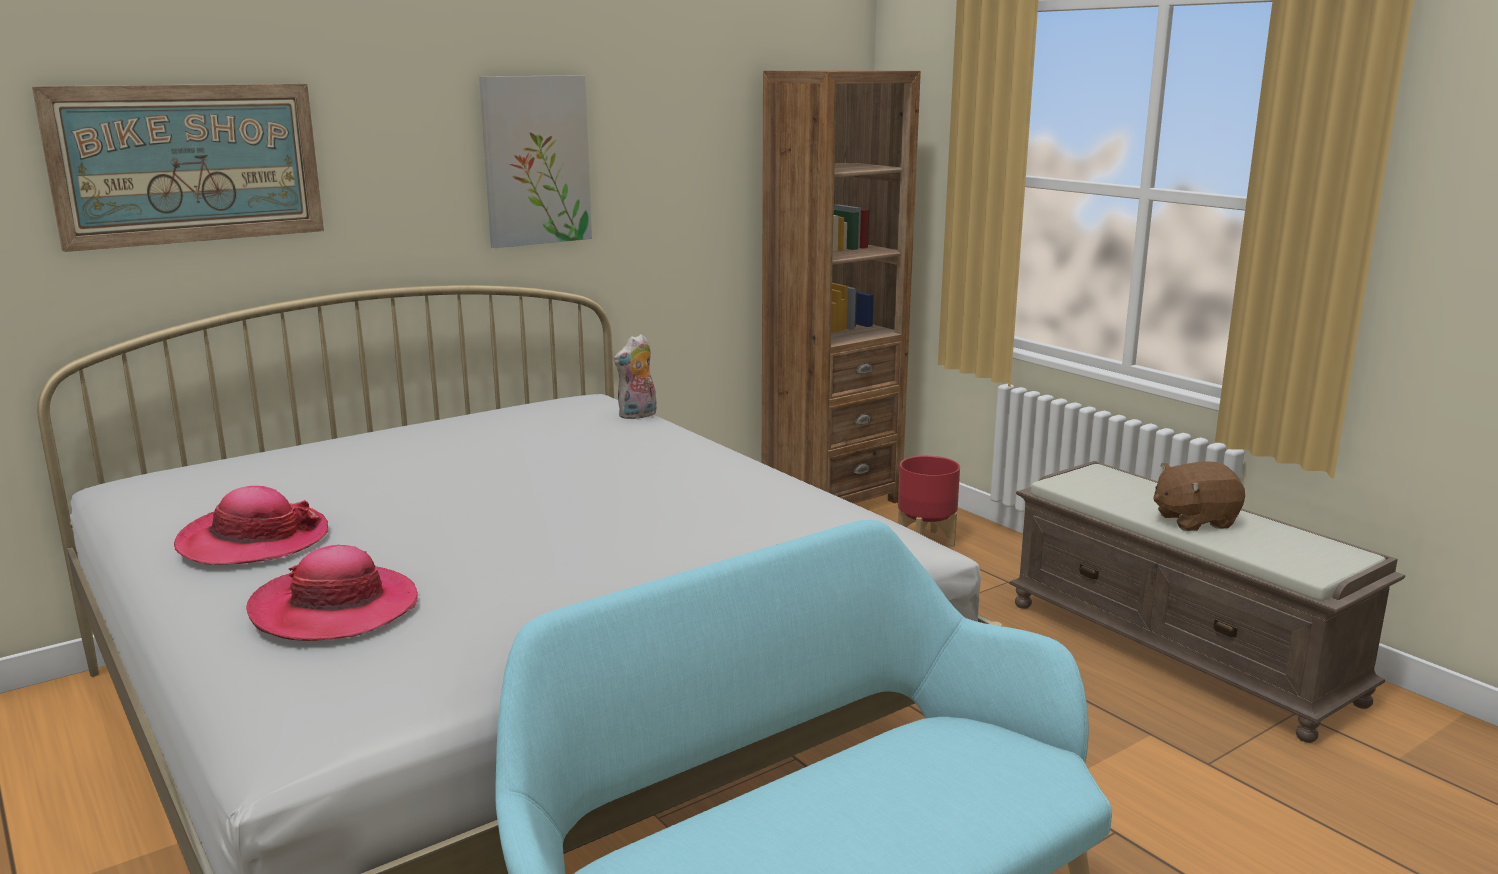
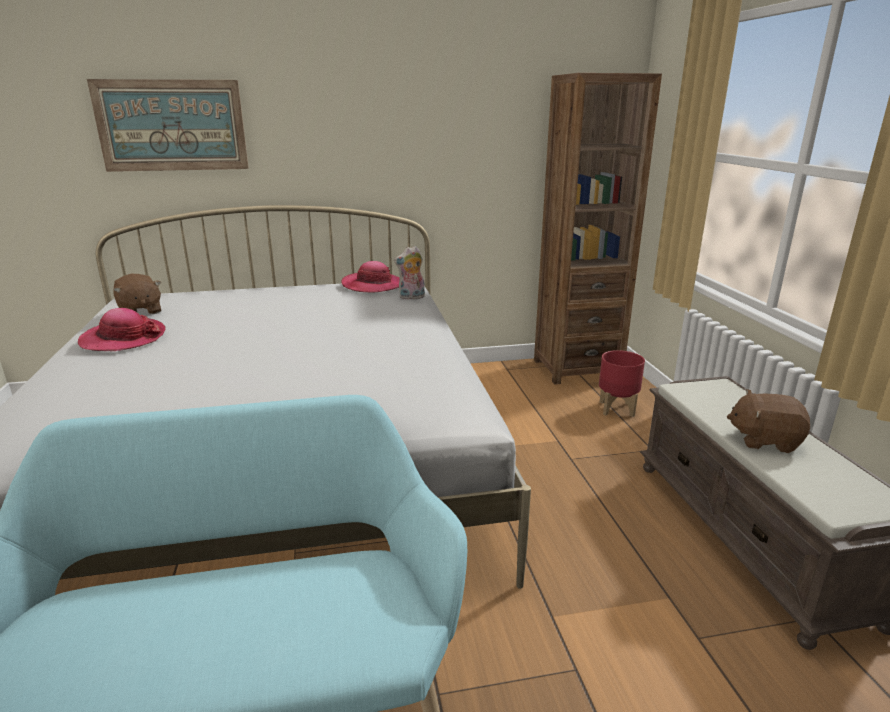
camera: 25 degrees right, 5 degrees up
(205, 498) = (140, 311): none -> brown plush toy
(335, 609) = (96, 386): hat -> hat (372, 285)
(535, 160) = (383, 132): picture -> none

